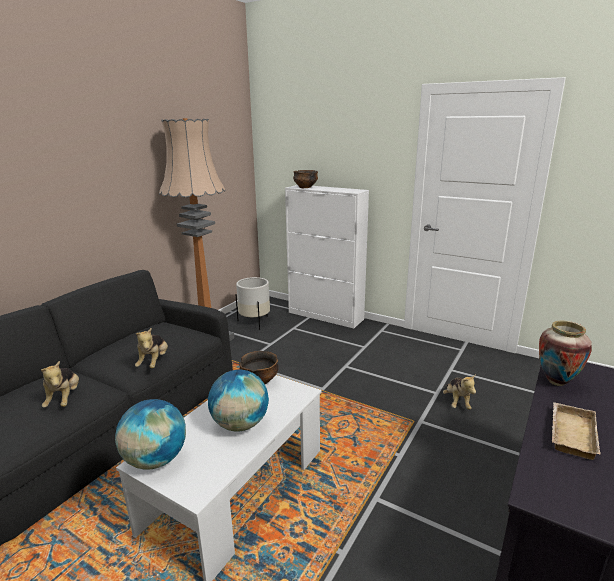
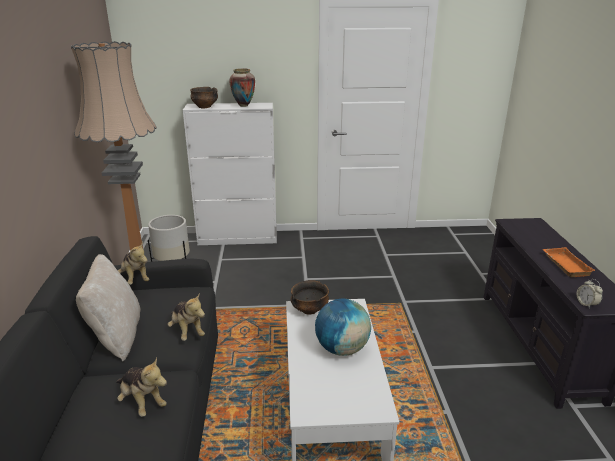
camera: 35 degrees left, 5 degrees up
(113, 349) = (116, 336): none -> beige pillow
(156, 460) = (315, 404): globe -> none
(457, 402) = (413, 278): plush toy -> plush toy (135, 278)
(532, 491) = (586, 304): none -> alarm clock
(556, 382) = (523, 236): vase -> vase (243, 105)
(570, 433) = (564, 265): beige tray -> orange tray

